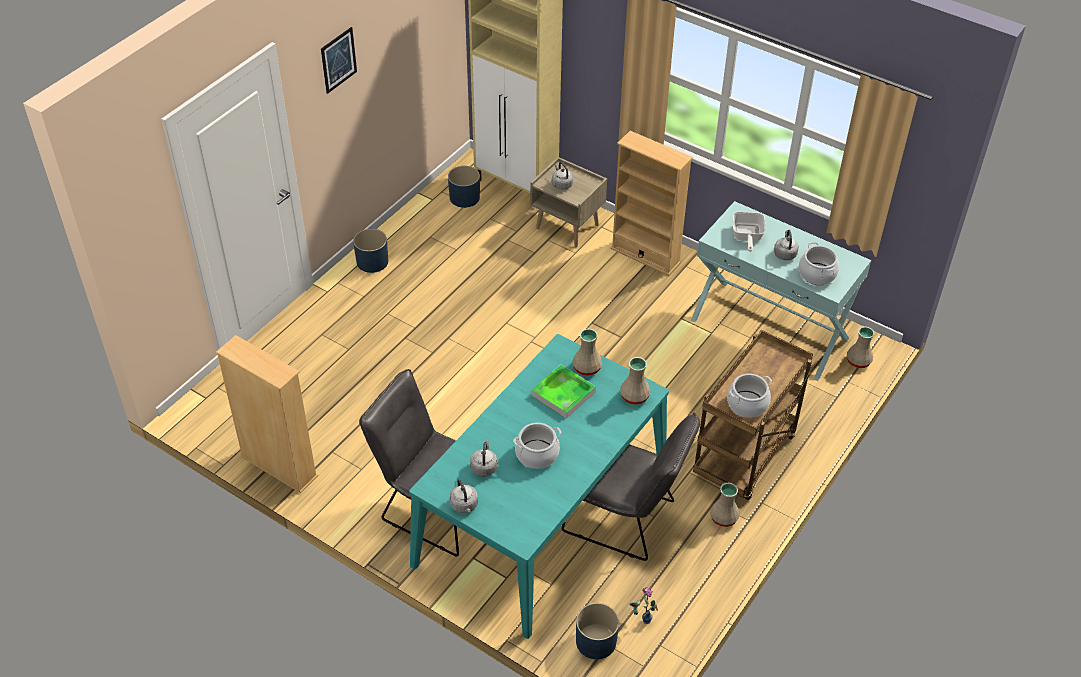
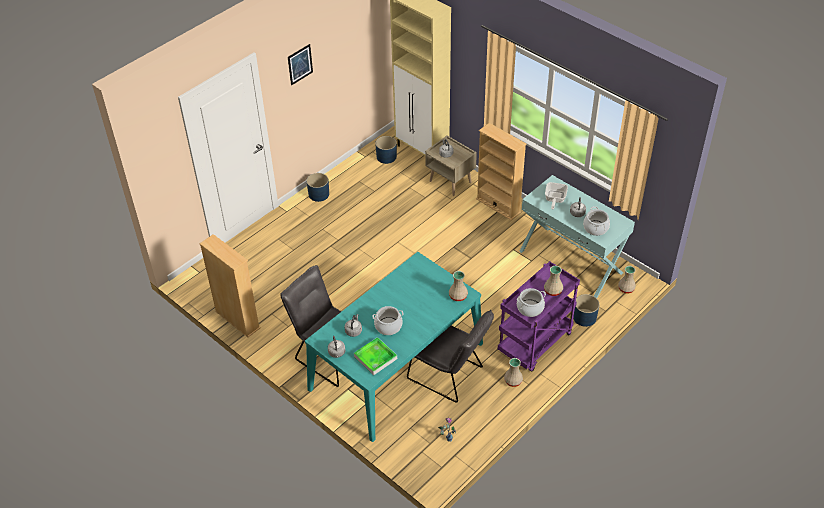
camera: 10 degrees right, 0 degrees up
(563, 394) = (413, 290): tray -> tray (375, 357)
(587, 367) = (432, 275): beige vase -> beige vase (553, 290)
(596, 641) = (415, 448): blue planter -> blue planter (584, 317)
(744, 458) = (535, 344): brown cart -> purple cart

